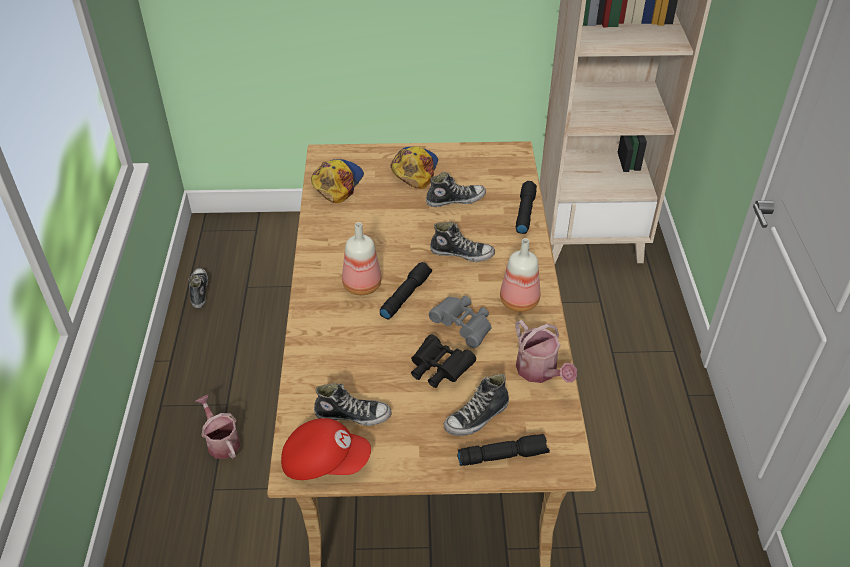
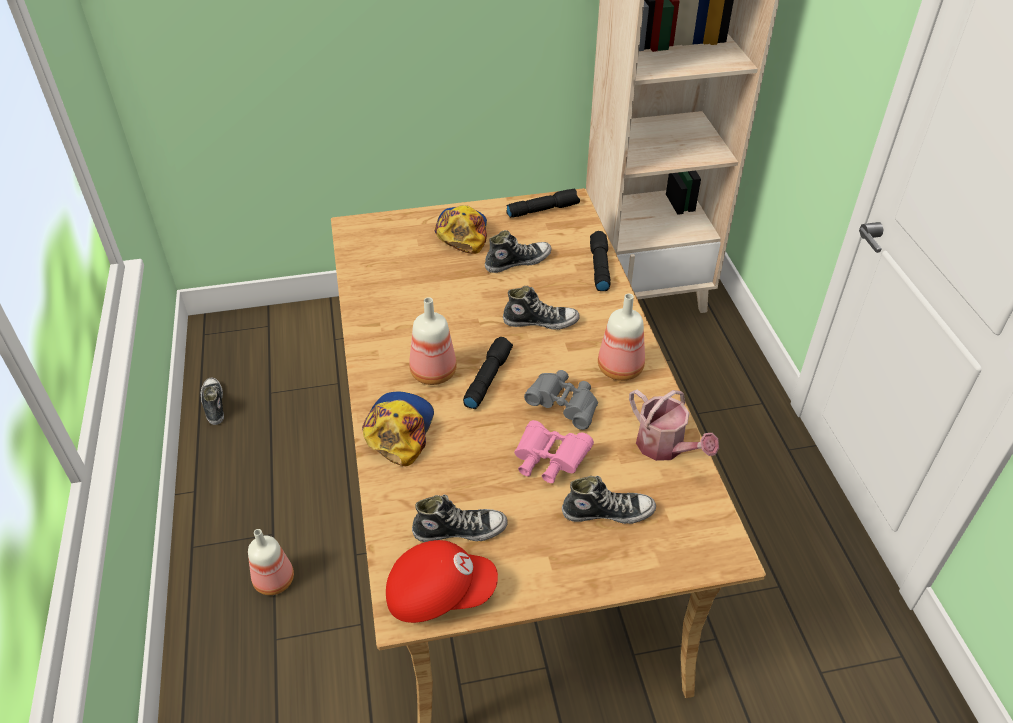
camera: 10 degrees left, 0 degrees up
(221, 441) = (274, 579): watering can -> bottle
(337, 182) = (375, 257): cap -> cap (399, 430)
(438, 370) = (548, 461): black binoculars -> pink binoculars
(477, 417) = (607, 512): shoe -> shoe turned 135 degrees counterclockwise
(503, 455) = (649, 553): black flashlight -> black flashlight (543, 209)

